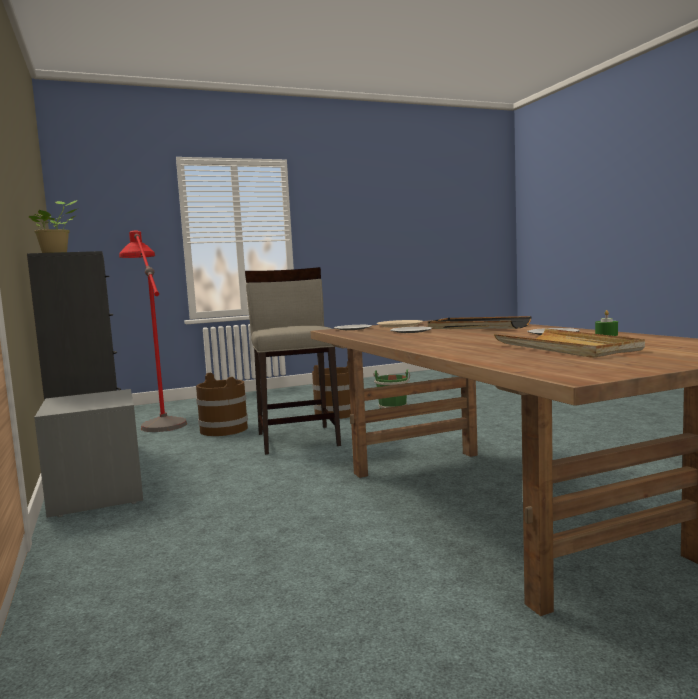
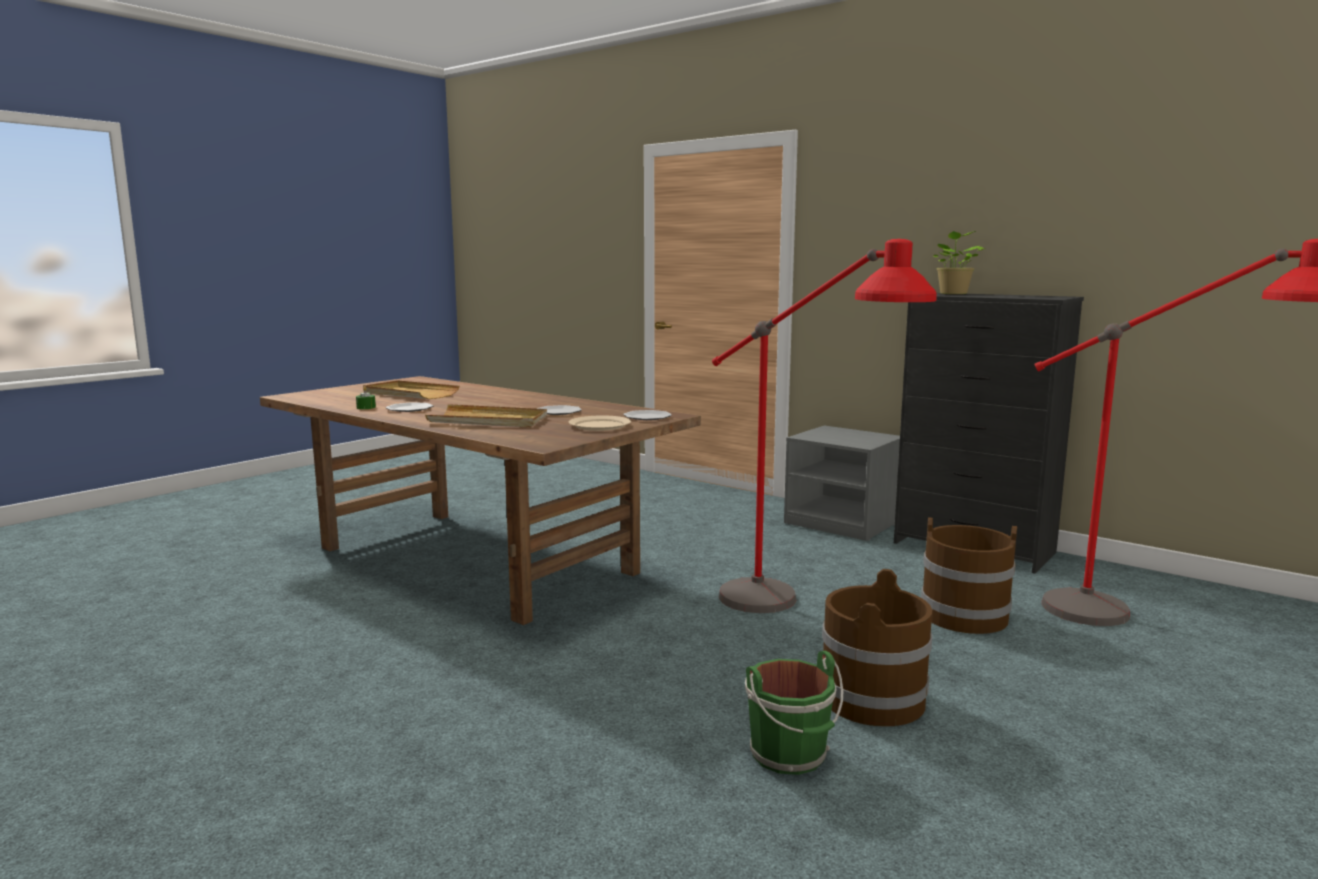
camera: 150 degrees right, 5 degrees up
(298, 439) = (801, 613): beige stool -> red floor lamp
(477, 327) = (488, 421): black tray -> beige tray

